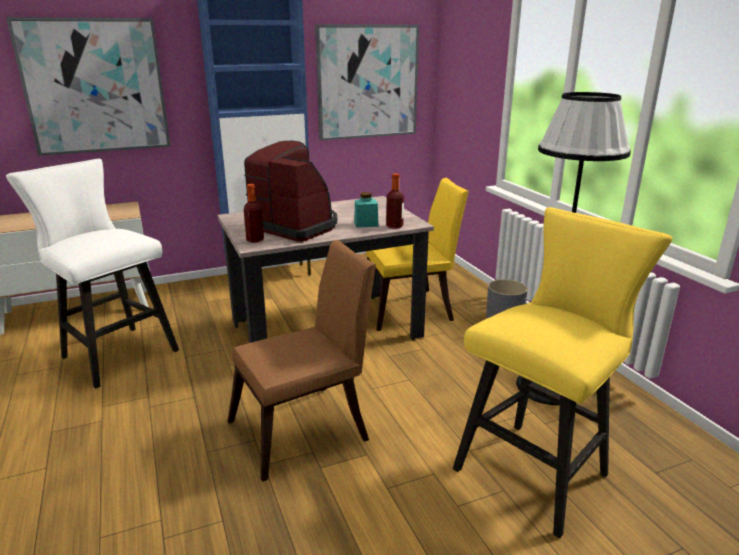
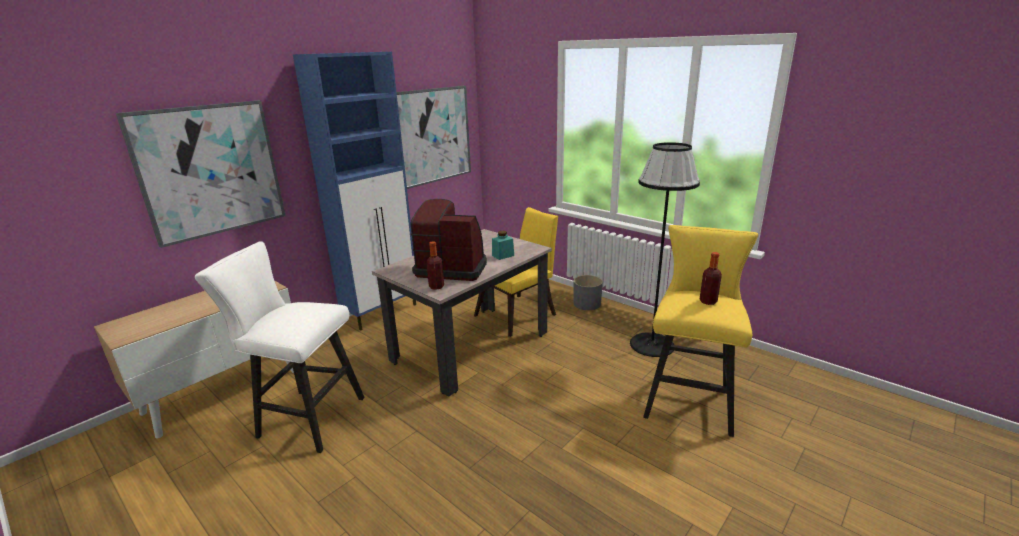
camera: 25 degrees left, 0 degrees up
(306, 428) = (526, 424): brown chair -> none
(394, 226) = (525, 253): bottle -> bottle (708, 301)

